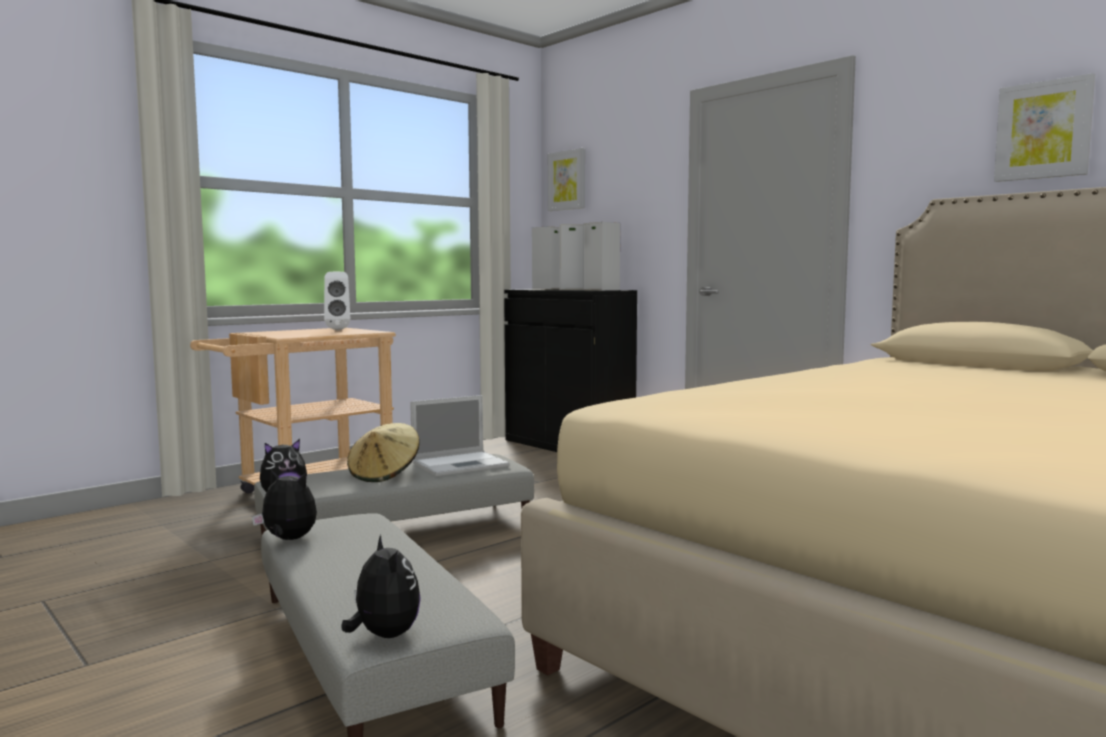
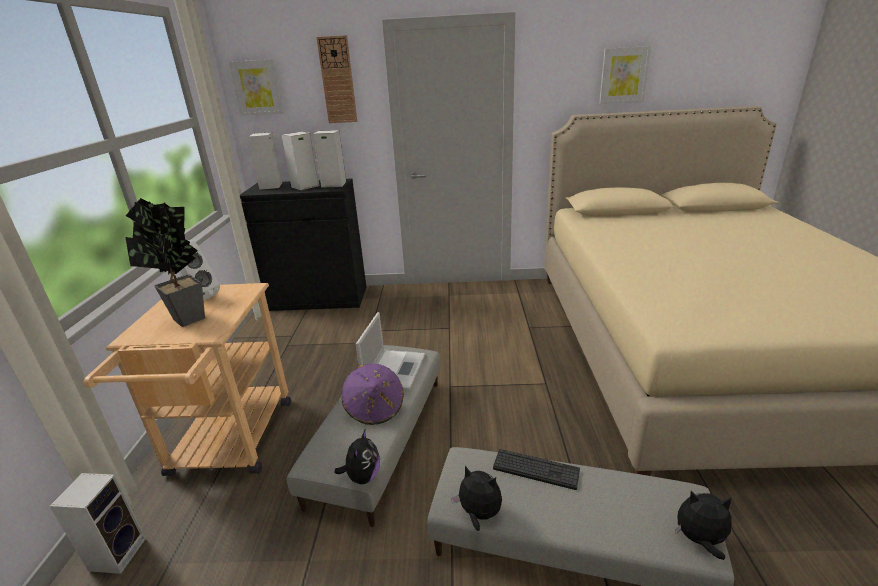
camera: 45 degrees left, 20 degrees up
(155, 509) = (118, 552): none -> speaker
(288, 540) = (479, 514): plush toy -> plush toy turned 60 degrees clockwise
(294, 333) = (188, 321): none -> potted plant
(384, 475) = (375, 408): beige hat -> purple hat
(391, 543) = (536, 469): none -> keyboard
(639, 167) = (337, 80): none -> wall clock

